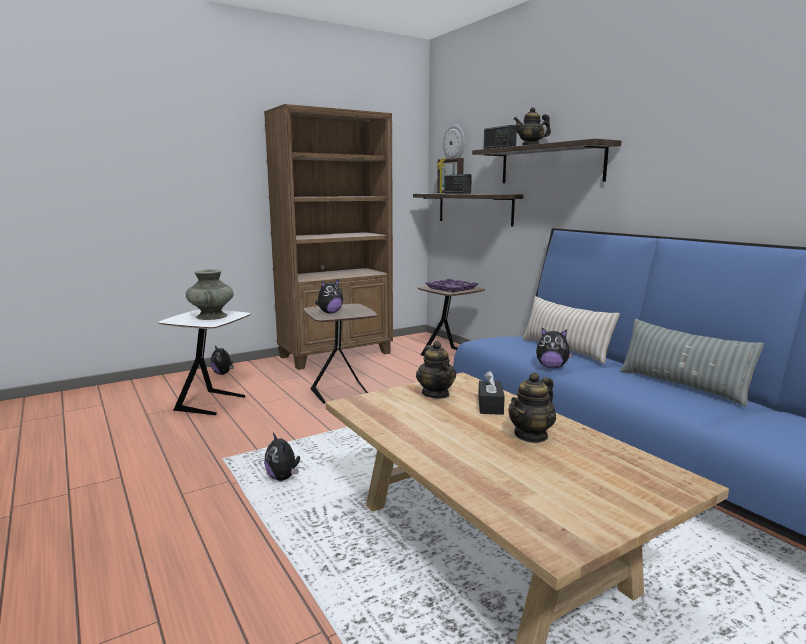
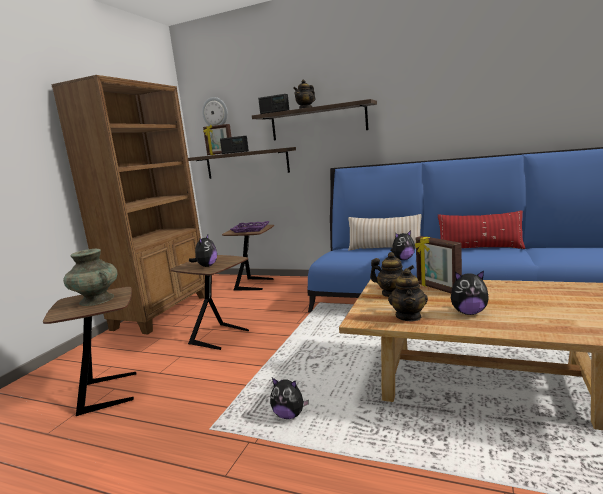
camera: 35 degrees left, 0 degrees up
(213, 403) = (111, 392): white side table -> brown side table
(223, 373) = (73, 364): plush toy -> plush toy (469, 312)
(490, 405) = (437, 288): black tissue box -> picture frame
(531, 435) = (497, 294): teapot -> teapot (408, 316)
(682, 385) = (480, 248): grey pillow -> red pillow

